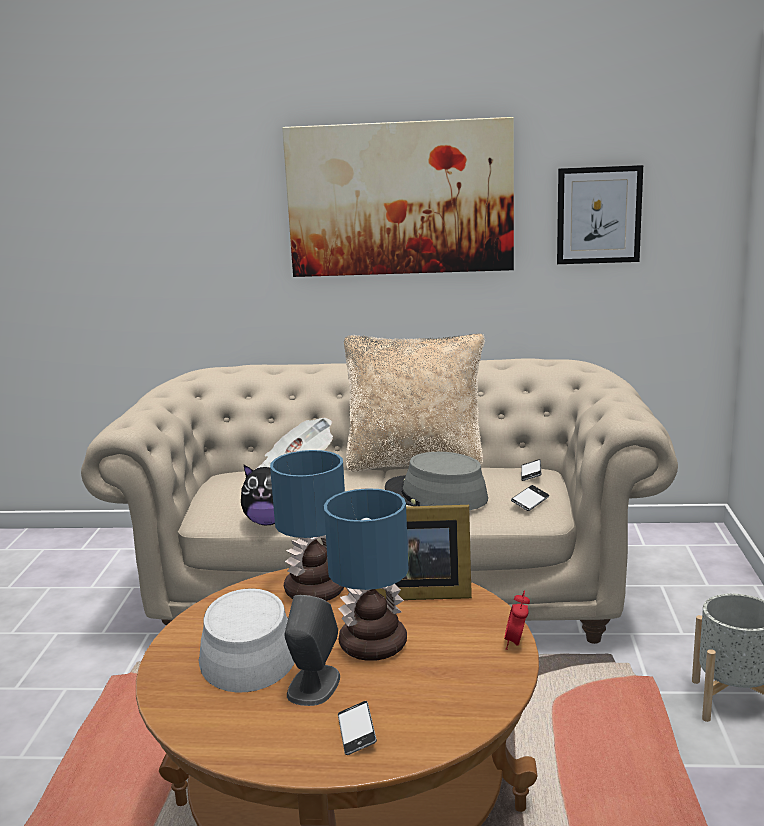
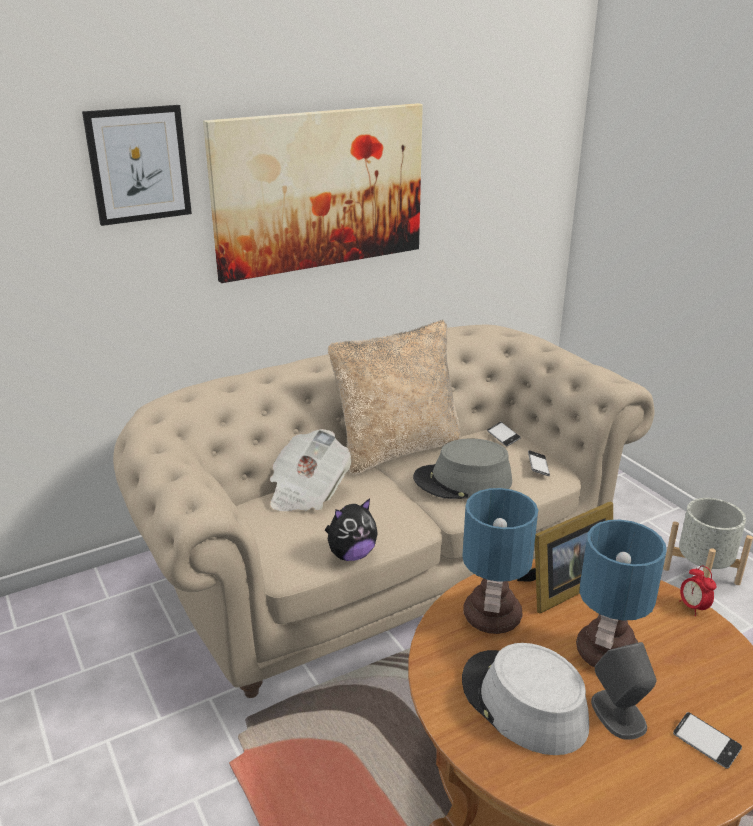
camera: 35 degrees left, 10 degrees up
(598, 215) = (480, 191): picture -> picture (139, 165)

